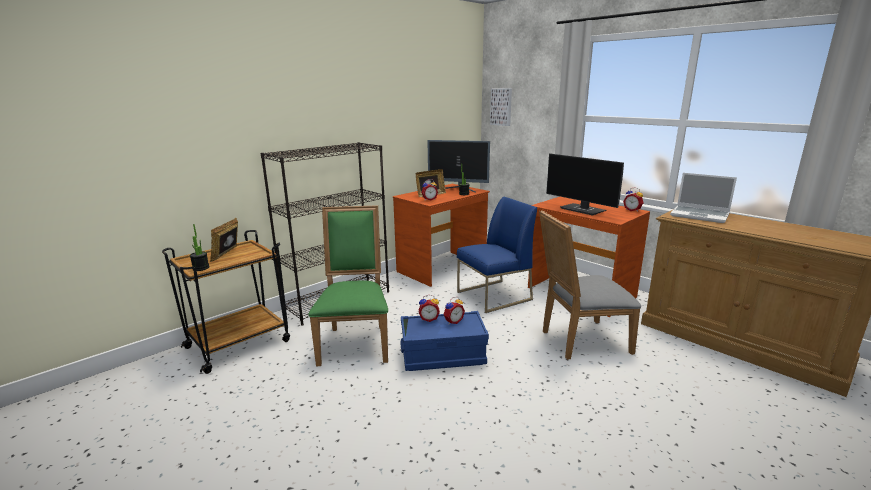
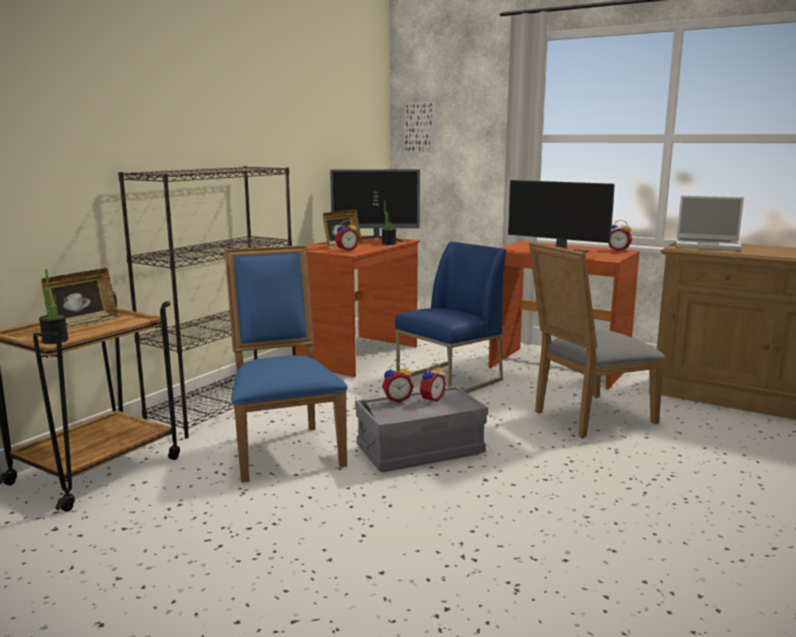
camera: 15 degrees left, 5 degrees down
(227, 254) = (83, 324): picture frame -> picture frame turned 135 degrees counterclockwise
(356, 342) = (284, 449): green chair -> blue chair
(443, 355) = (420, 450): blue storage box -> grey storage box

